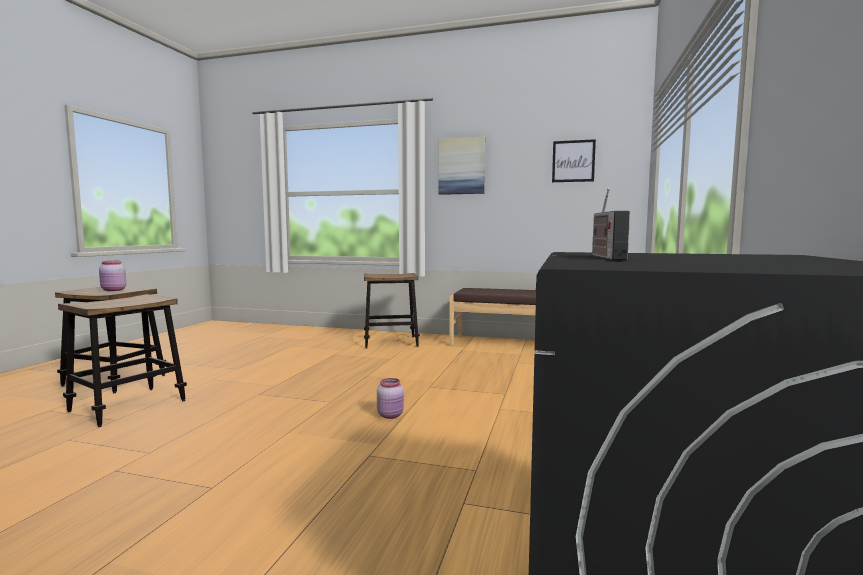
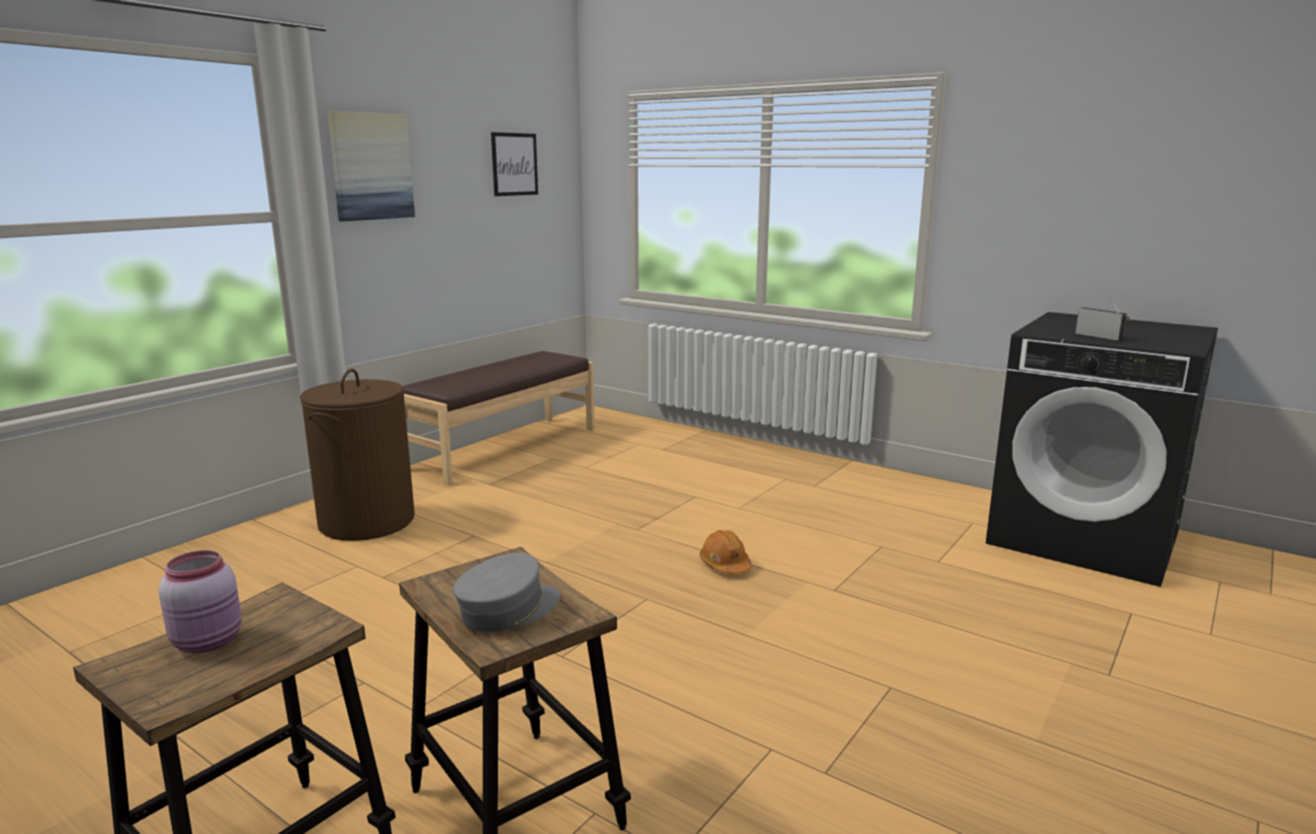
camera: 70 degrees left, 10 degrees up
(108, 302) = (508, 610): none -> grey cap
(391, 342) = (366, 521): stool -> brown laundry basket
(391, 415) = (725, 565): pink jar -> orange hard hat
(606, 257) = (1101, 337): radio -> radio turned 150 degrees counterclockwise

